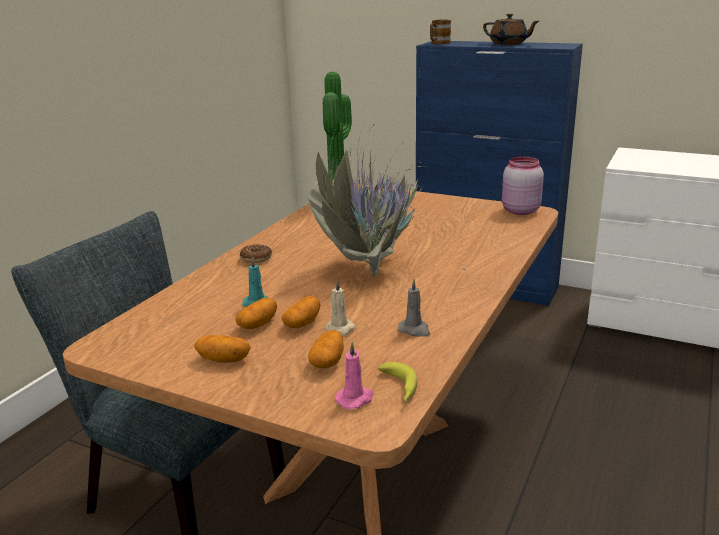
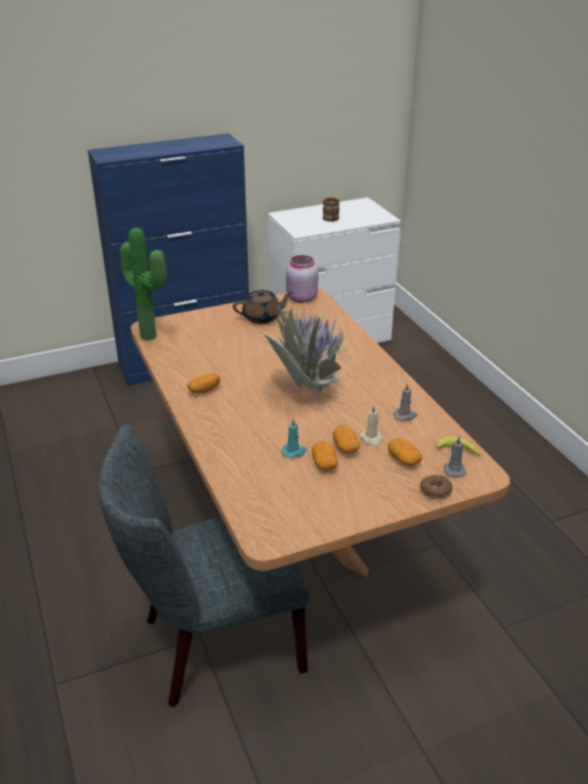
camera: 50 degrees left, 10 degrees up
(224, 359) = (354, 495): potato -> potato (204, 390)
(256, 258) = (216, 421): donut -> donut (435, 491)
(355, 399) = (454, 469): pink candle -> grey candle
(438, 43) = (110, 155): mug -> mug (331, 220)
(509, 44) = (176, 145): brown teapot -> brown teapot (262, 317)

